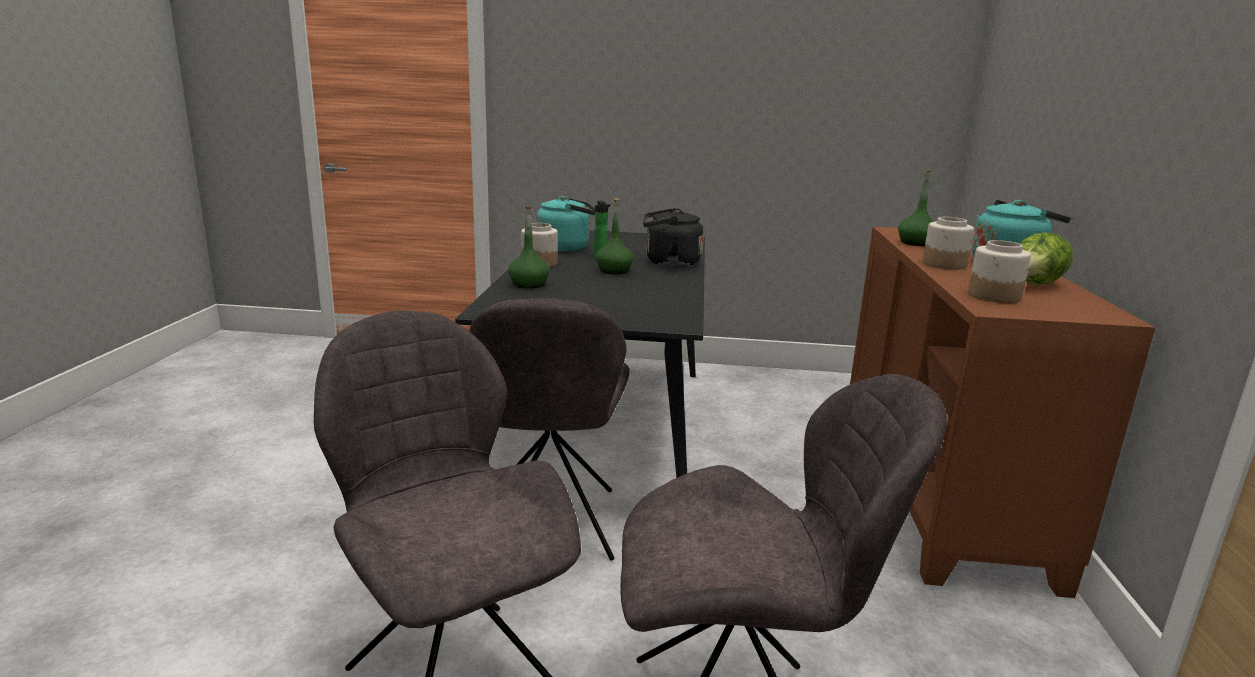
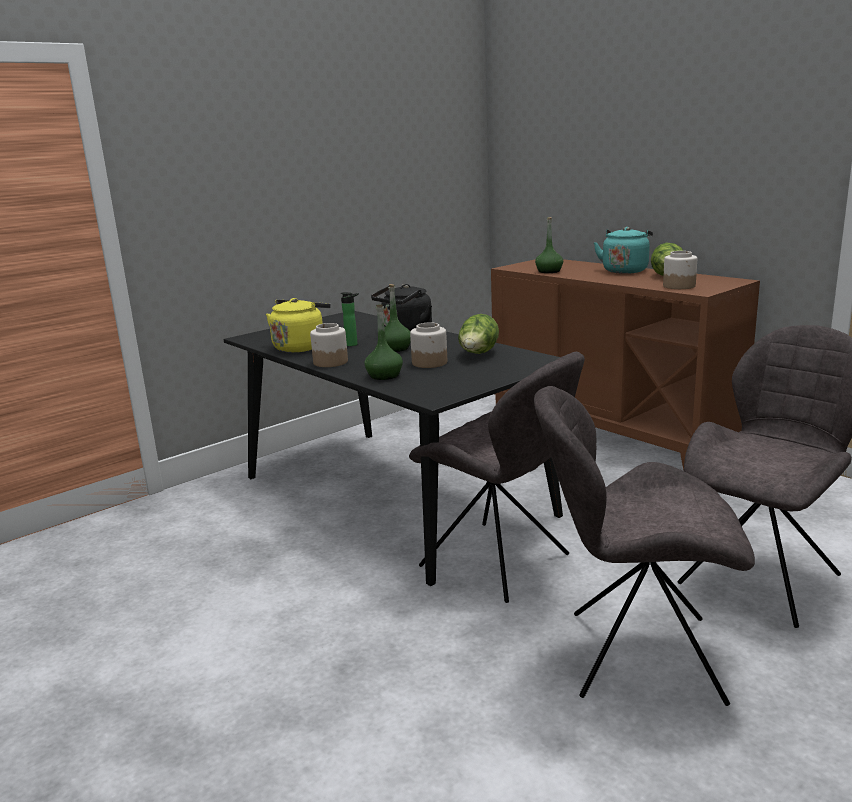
camera: 45 degrees left, 0 degrees up
(566, 248) = (300, 347): turquoise kettle -> yellow kettle
(648, 297) = (478, 354): none -> lettuce
(944, 264) = (605, 278): jar -> jar (430, 363)

